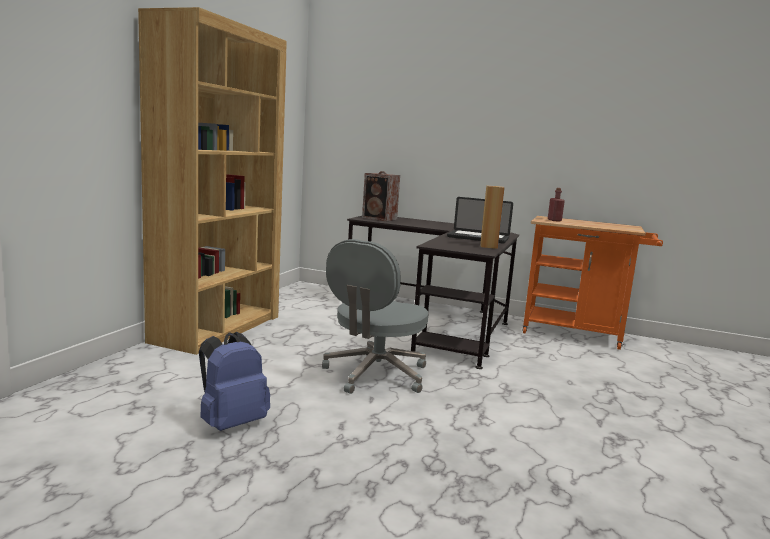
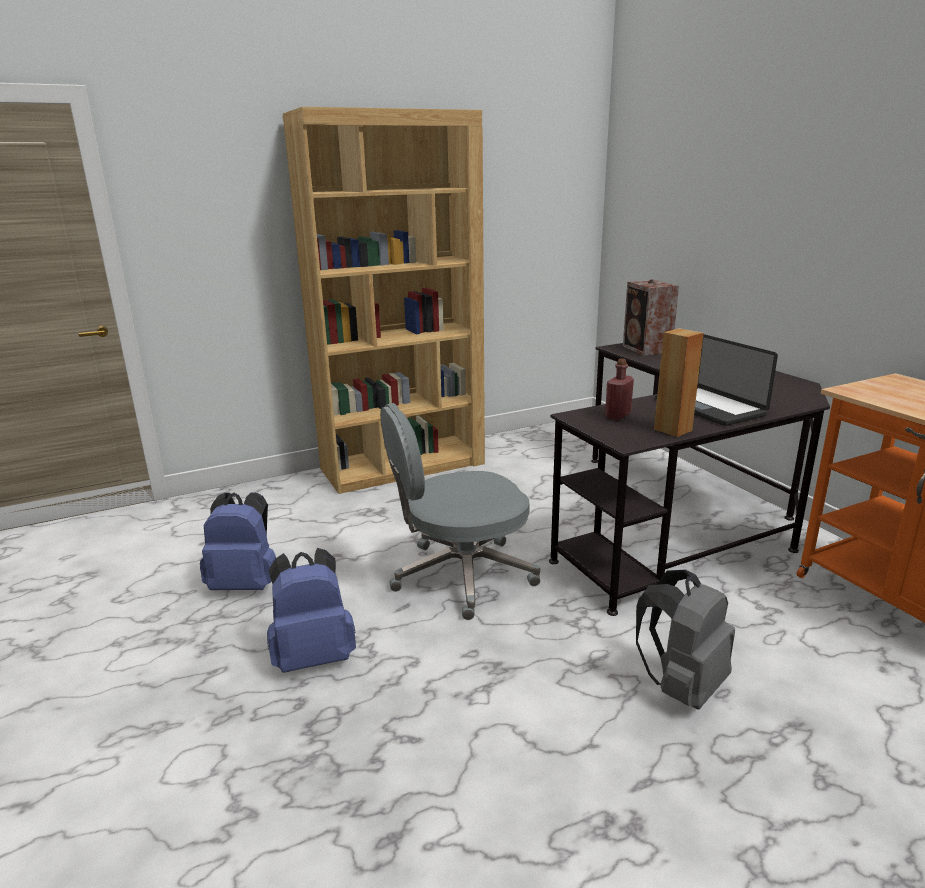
camera: 45 degrees right, 10 degrees up
(365, 440) = (314, 656): none -> blue backpack
(553, 385) = (682, 686): none -> grey backpack
(554, 220) = (890, 391): red bottle -> red bottle (617, 416)

